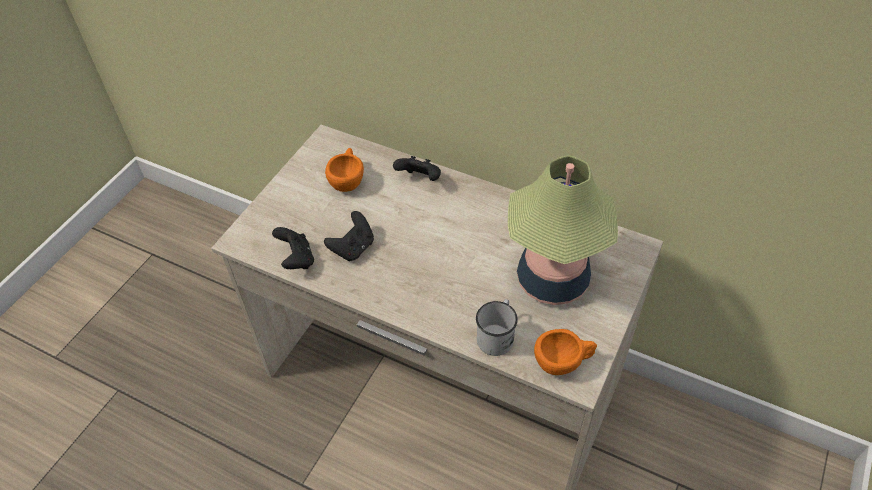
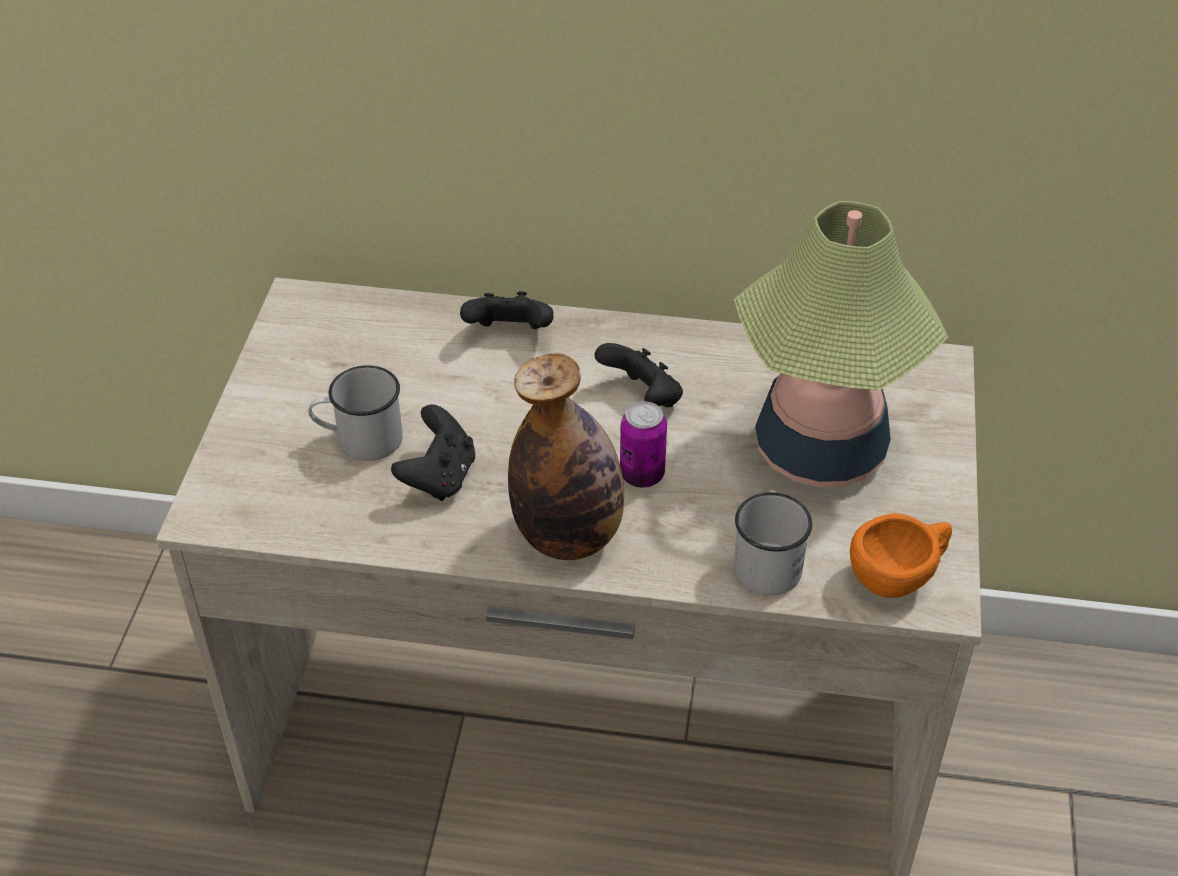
camera: 20 degrees left, 5 degrees down
(296, 259) = (339, 521): black game controller -> black game controller (642, 397)
(324, 219) = (359, 439): none -> white mug
(348, 180) = (374, 363): orange cup -> none
(402, 296) = (568, 536): none -> bottle
(453, 272) = (642, 475): none -> can

